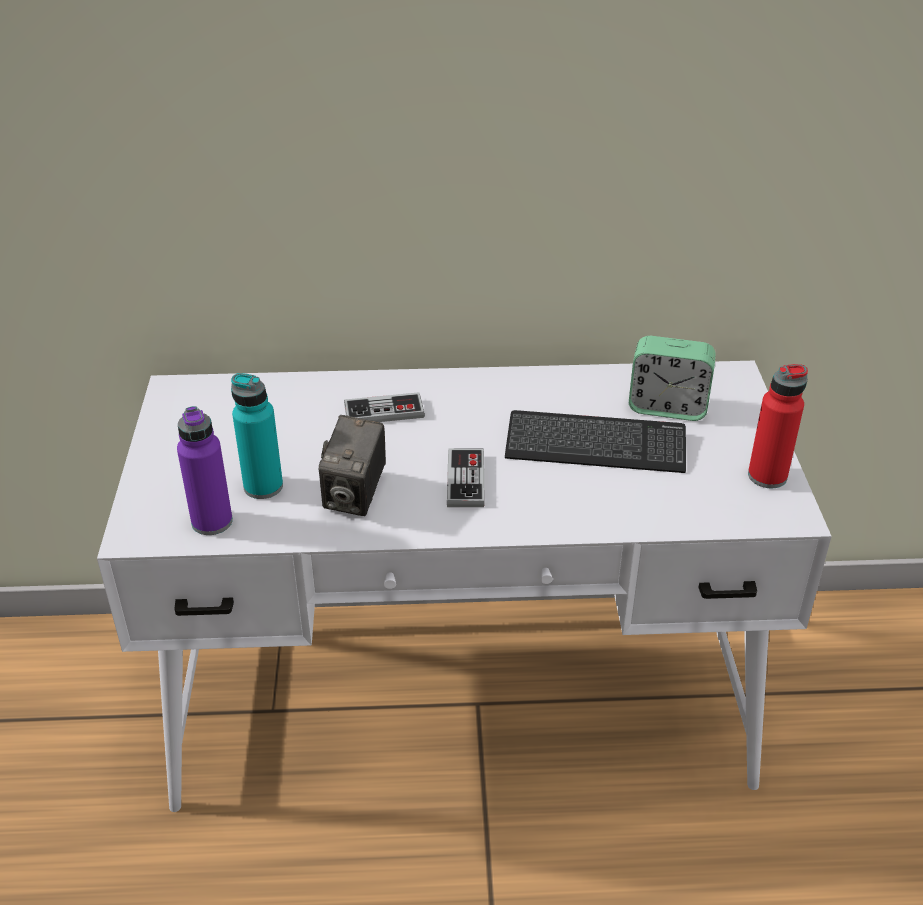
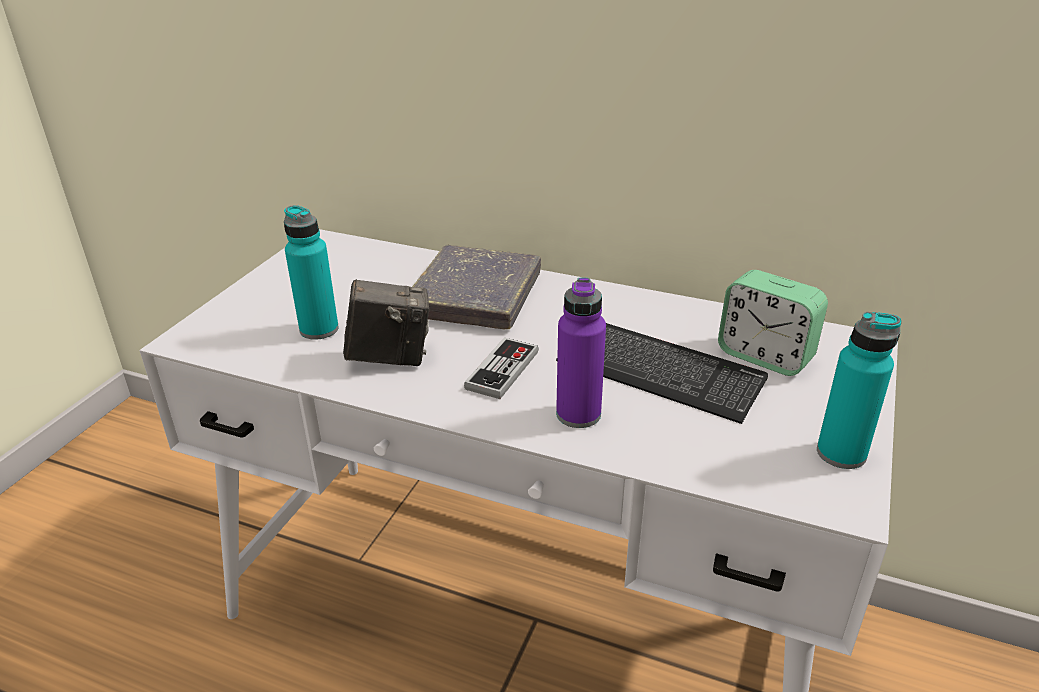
camera: 25 degrees right, 5 degrees down
(212, 522) = (252, 346): purple bottle -> purple bottle (578, 414)
(355, 495) = (389, 357): camera -> camera turned 135 degrees counterclockwise
(384, 411) = (475, 295): game controller -> grey book
(767, 476) = (841, 453): red bottle -> turquoise bottle

